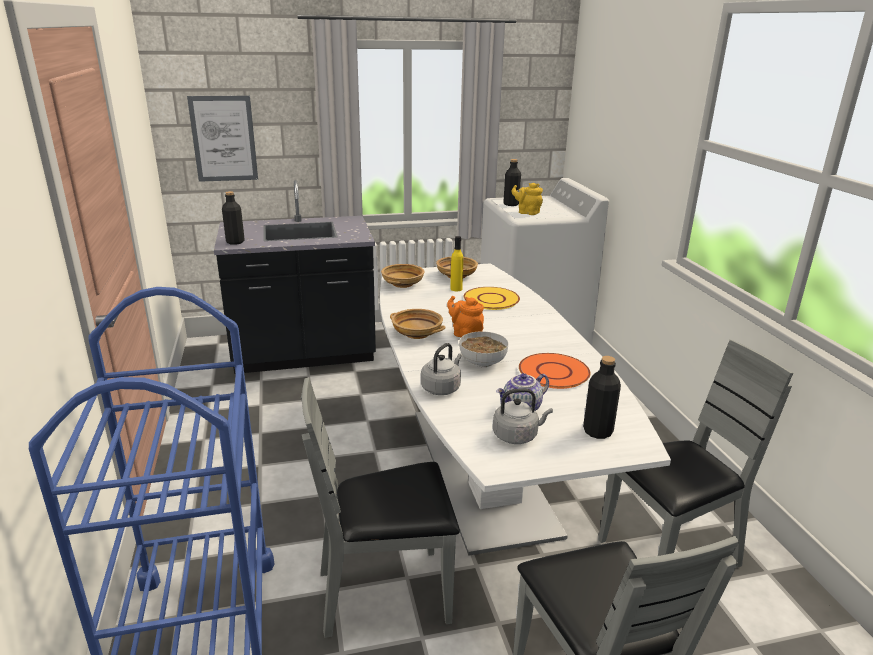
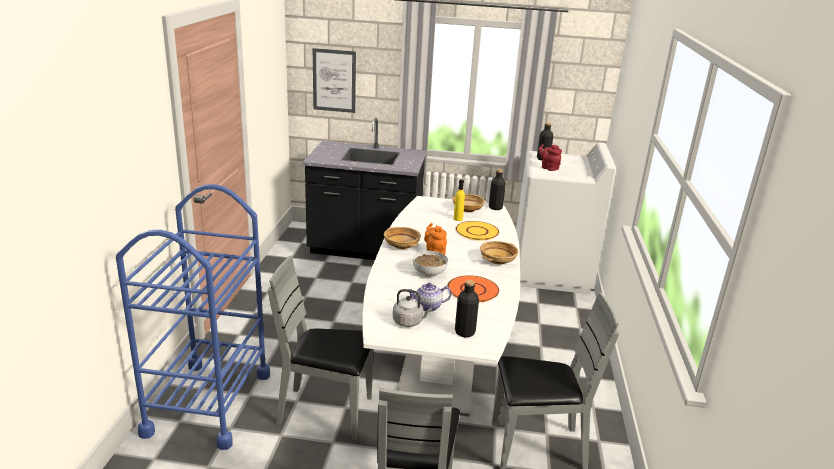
camera: 20 degrees right, 0 degrees up
(235, 242) = (320, 158): black bottle -> black bottle (495, 207)
(402, 284) = (422, 208): beige bowl -> beige bowl (497, 260)
(442, 388) = (387, 283): grey kettle -> none
(527, 212) = (548, 168): yellow teapot -> red teapot

